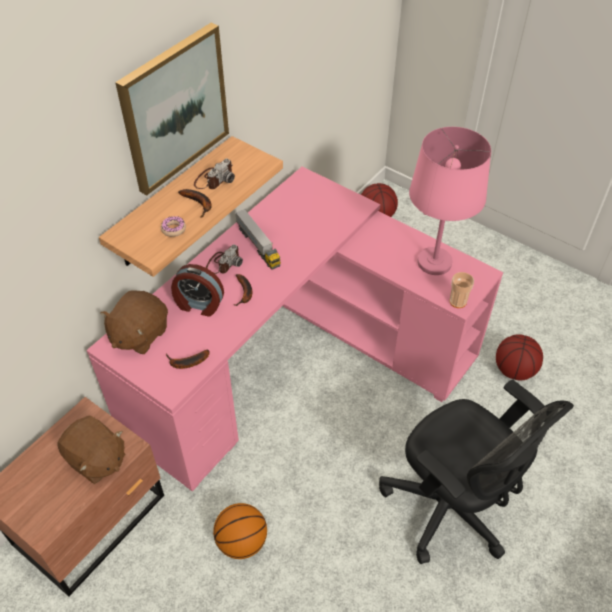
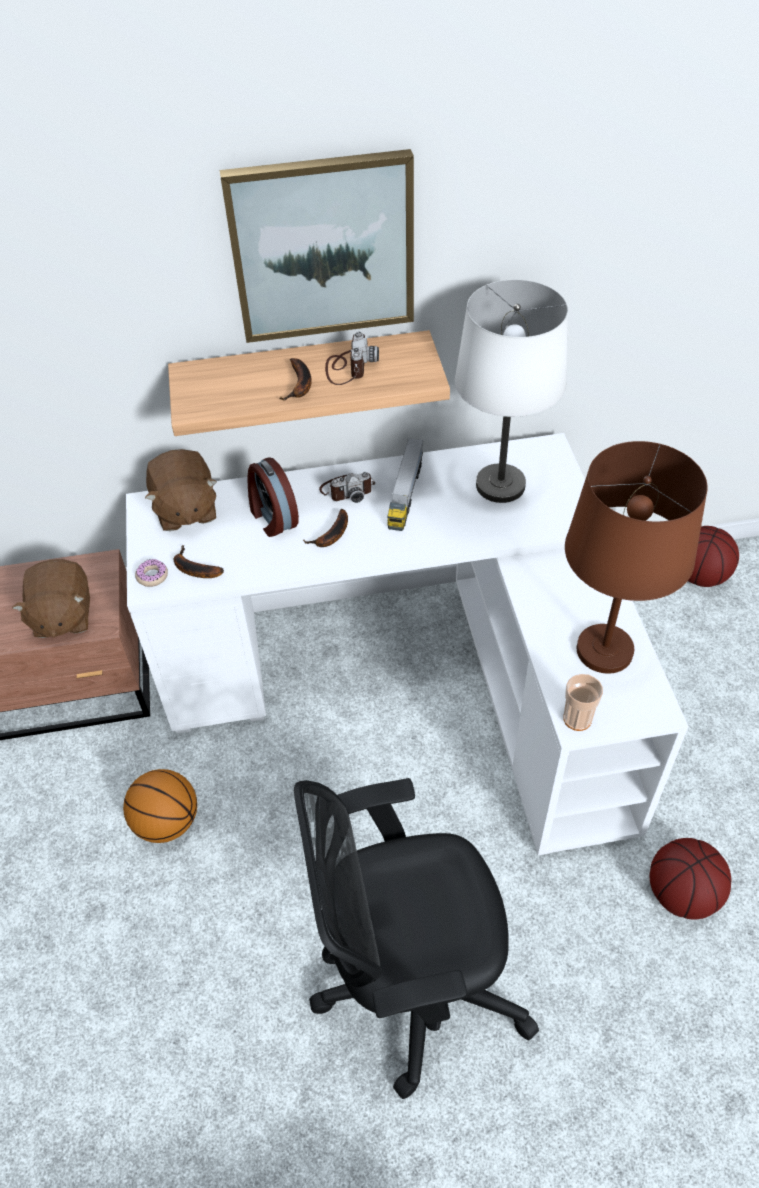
camera: 45 degrees right, 0 degrees up
(139, 334) = (185, 510): brown plush toy -> brown plush toy turned 90 degrees counterclockwise
(173, 229) = (242, 397): donut -> donut (152, 576)
(214, 179) = (348, 367): camera -> camera turned 75 degrees counterclockwise
(295, 361) = (417, 678): pink desk -> white desk
(302, 211) = (501, 485): none -> white table lamp
(434, 262) = (605, 650): pink table lamp -> brown table lamp
(450, 509) = (411, 986): black office chair -> black office chair turned 75 degrees clockwise

